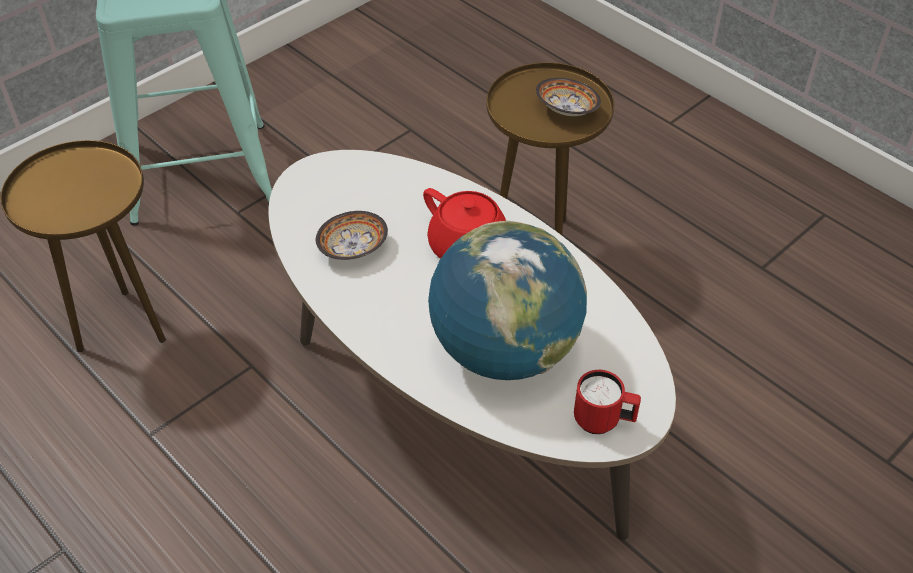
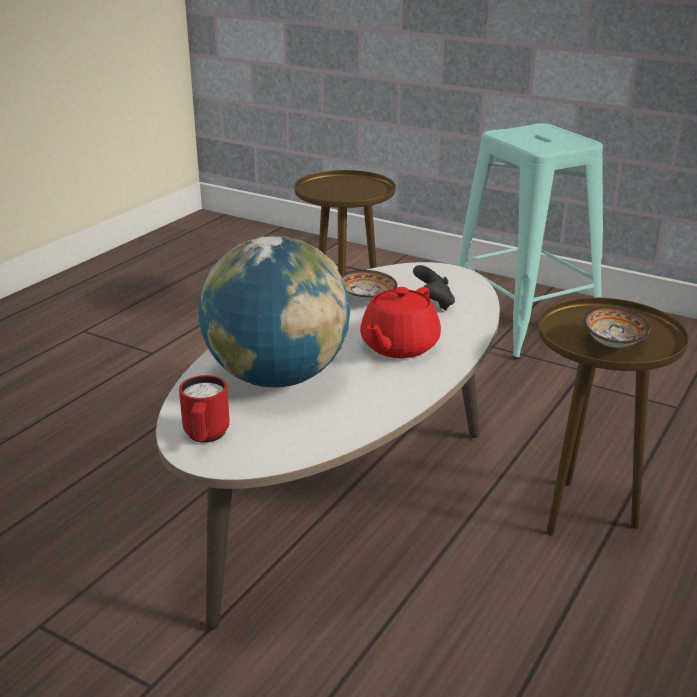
camera: 75 degrees right, 20 degrees down
(386, 201) = (434, 304): none -> black game controller

